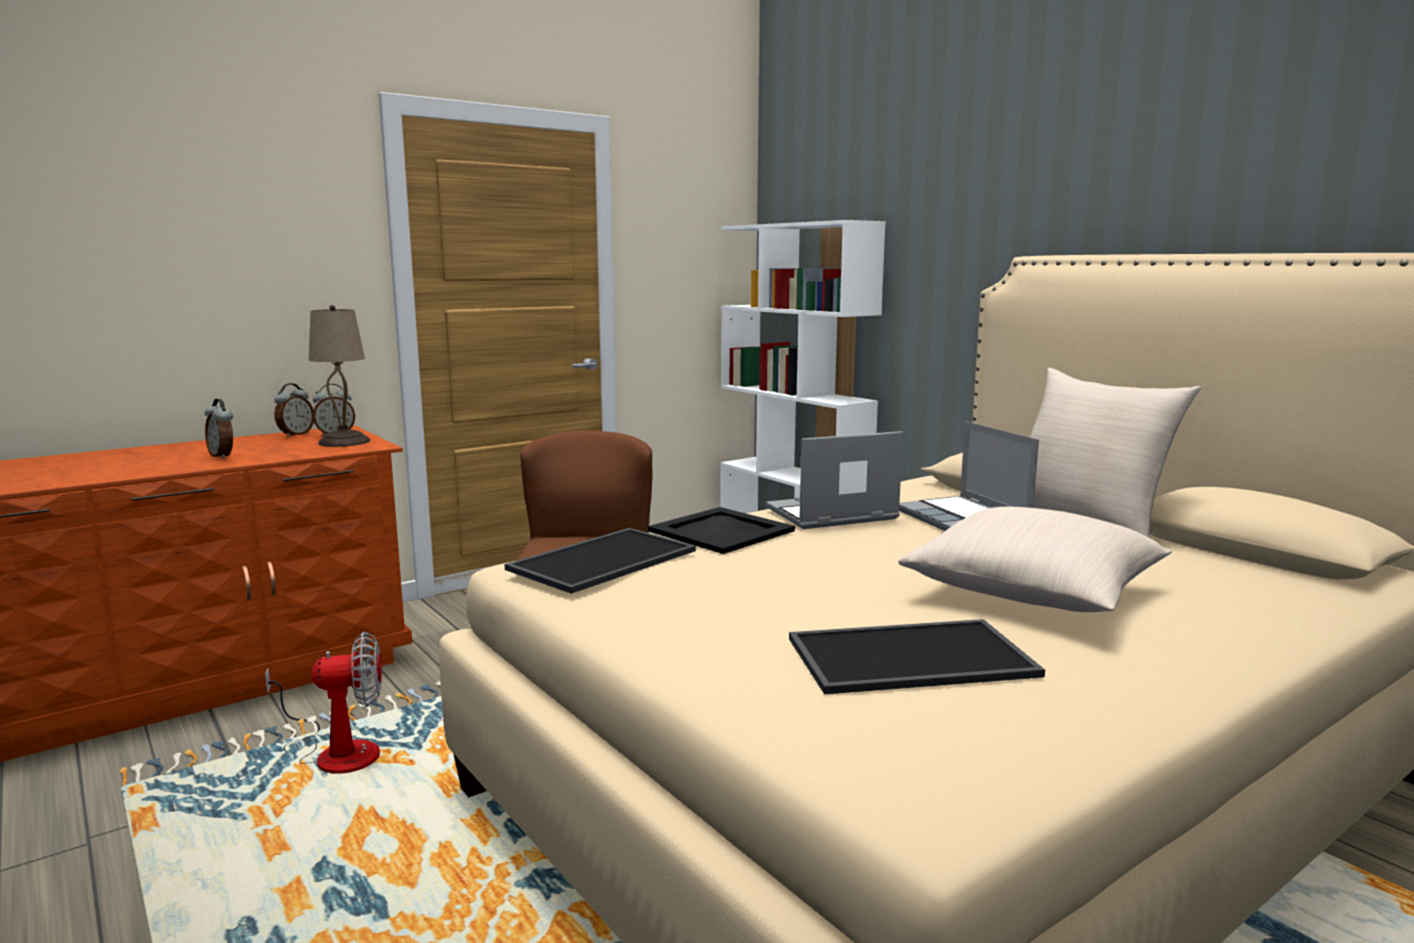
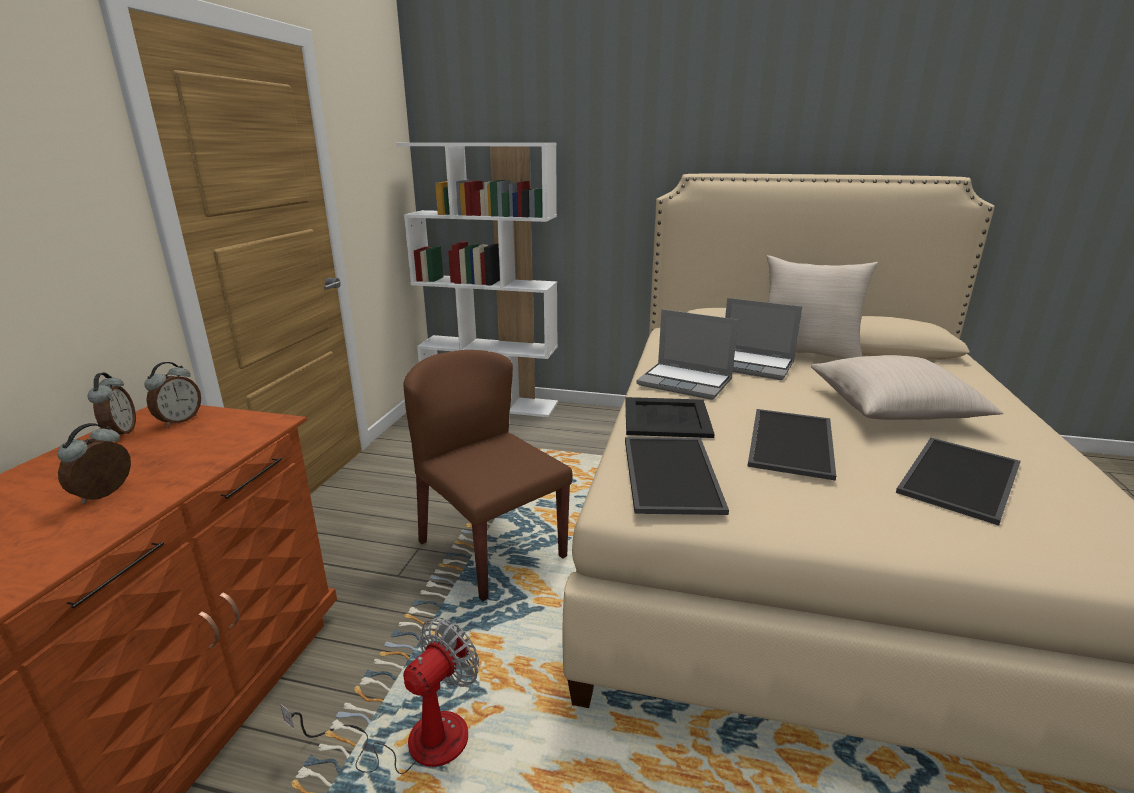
camera: 40 degrees left, 10 degrees up
(223, 456) = (106, 495): alarm clock -> alarm clock turned 105 degrees clockwise
(345, 442) = (219, 426): beige table lamp -> none
(787, 577) = (793, 443): none -> tray
(830, 515) = (686, 382): laptop -> laptop turned 90 degrees counterclockwise

